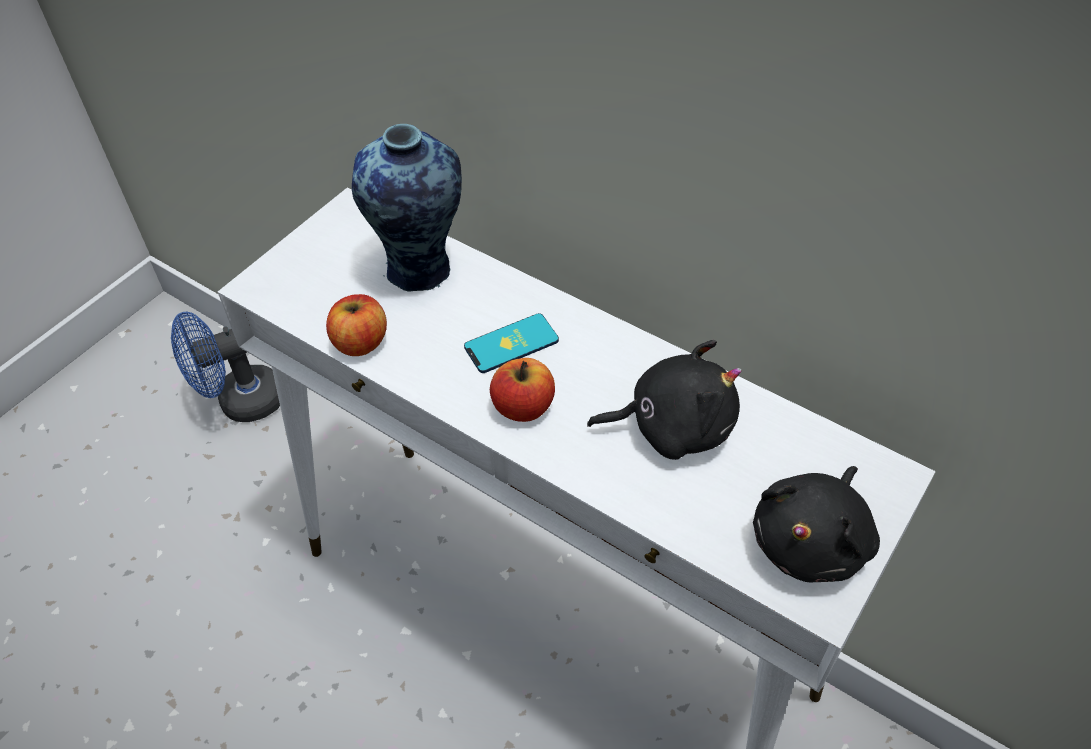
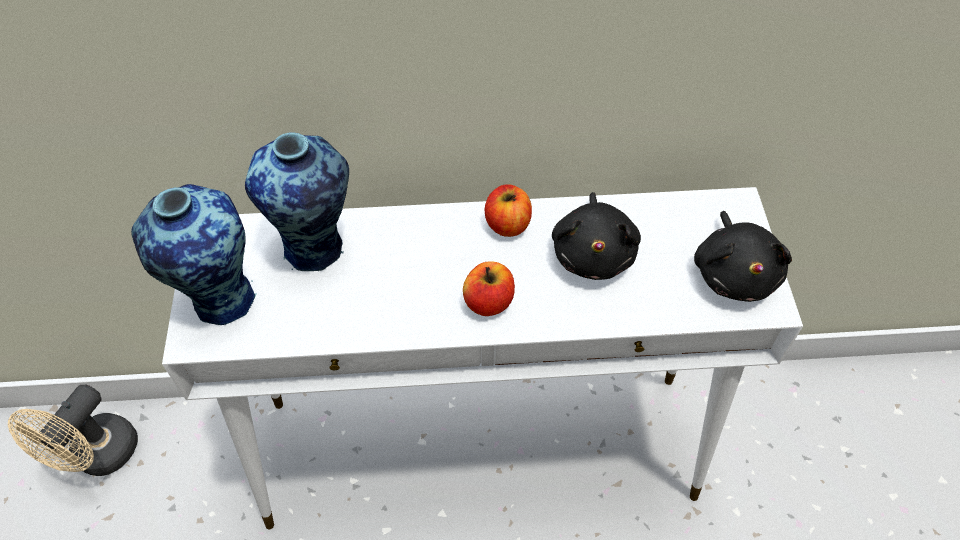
camera: 40 degrees left, 5 degrees up
(241, 402) = (99, 457): blue fan -> beige fan
(306, 267) = (220, 299): none -> vase
(360, 342) = (325, 330): apple -> apple (507, 224)
(511, 344) = (437, 262): phone -> none
(673, 426) = (593, 253): black plush toy -> black plush toy turned 135 degrees clockwise

